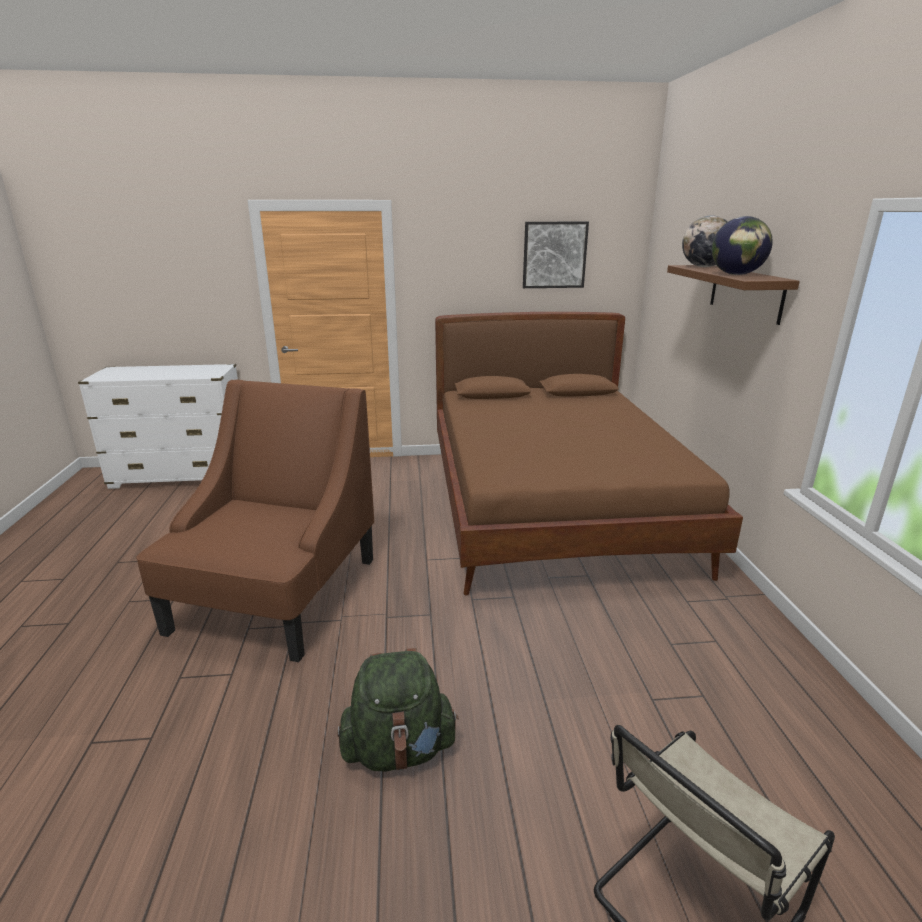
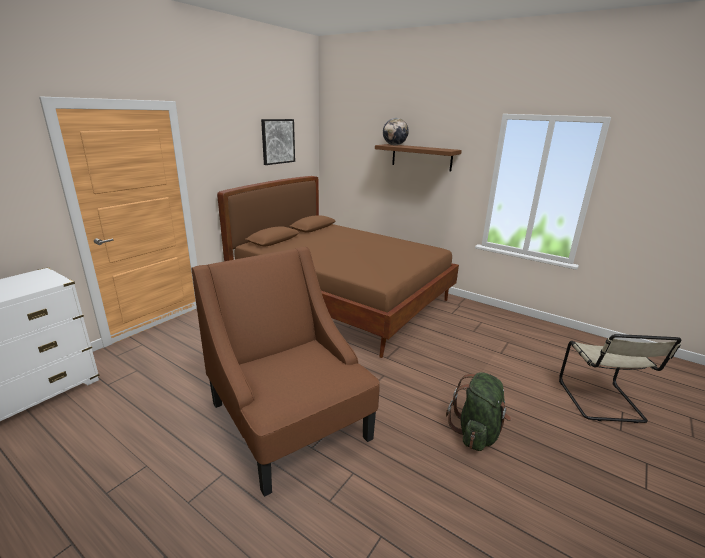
camera: 50 degrees left, 0 degrees up
(736, 274) = (430, 148): globe -> none

